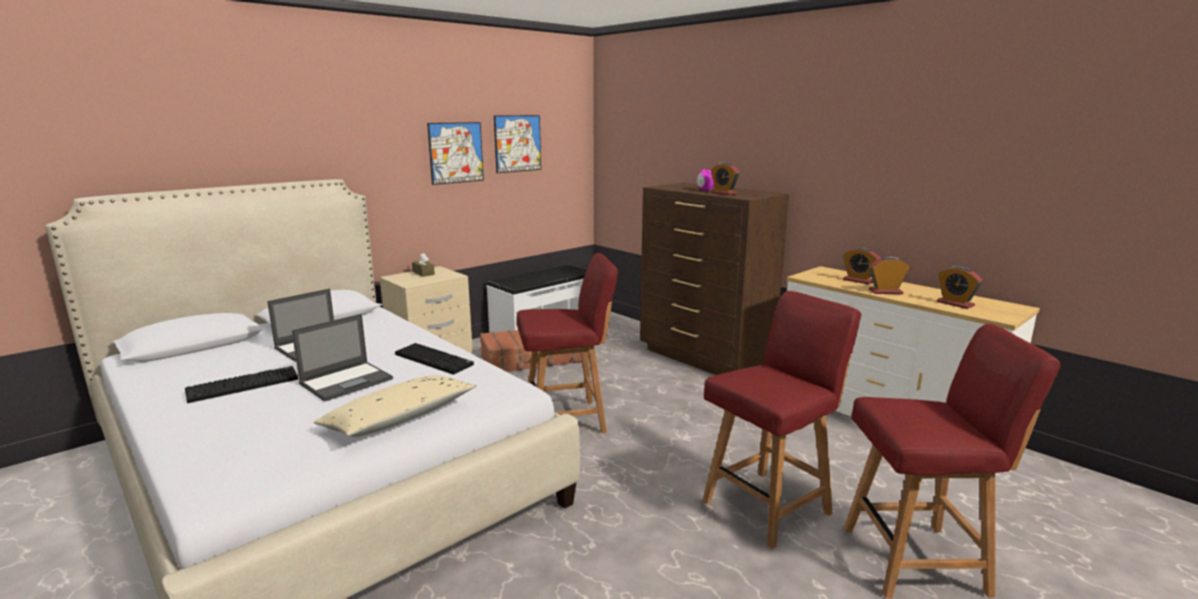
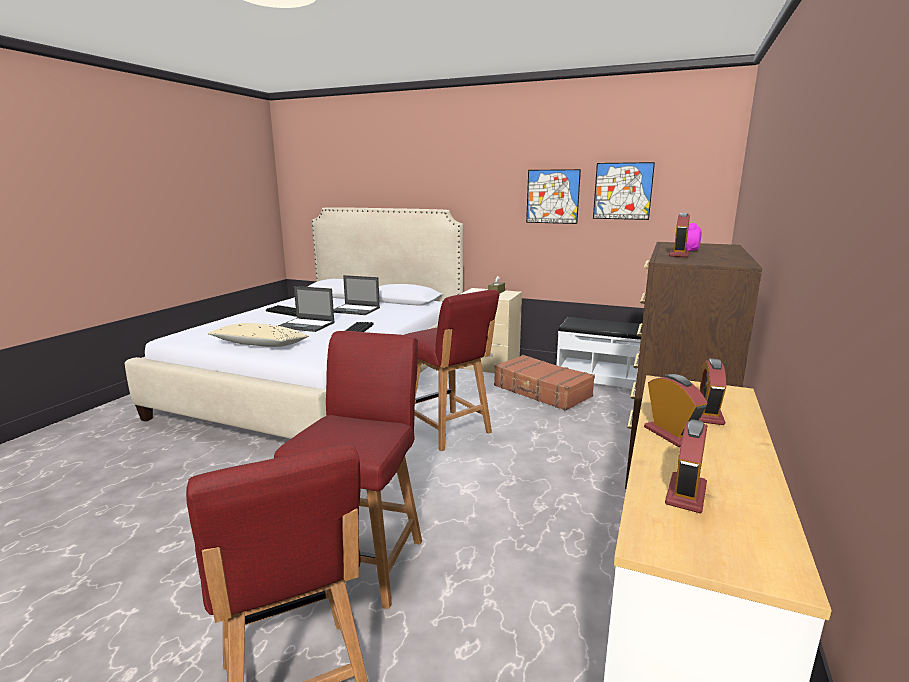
camera: 65 degrees right, 0 degrees up
(769, 506) = (363, 561): red chair -> red chair turned 105 degrees counterclockwise

